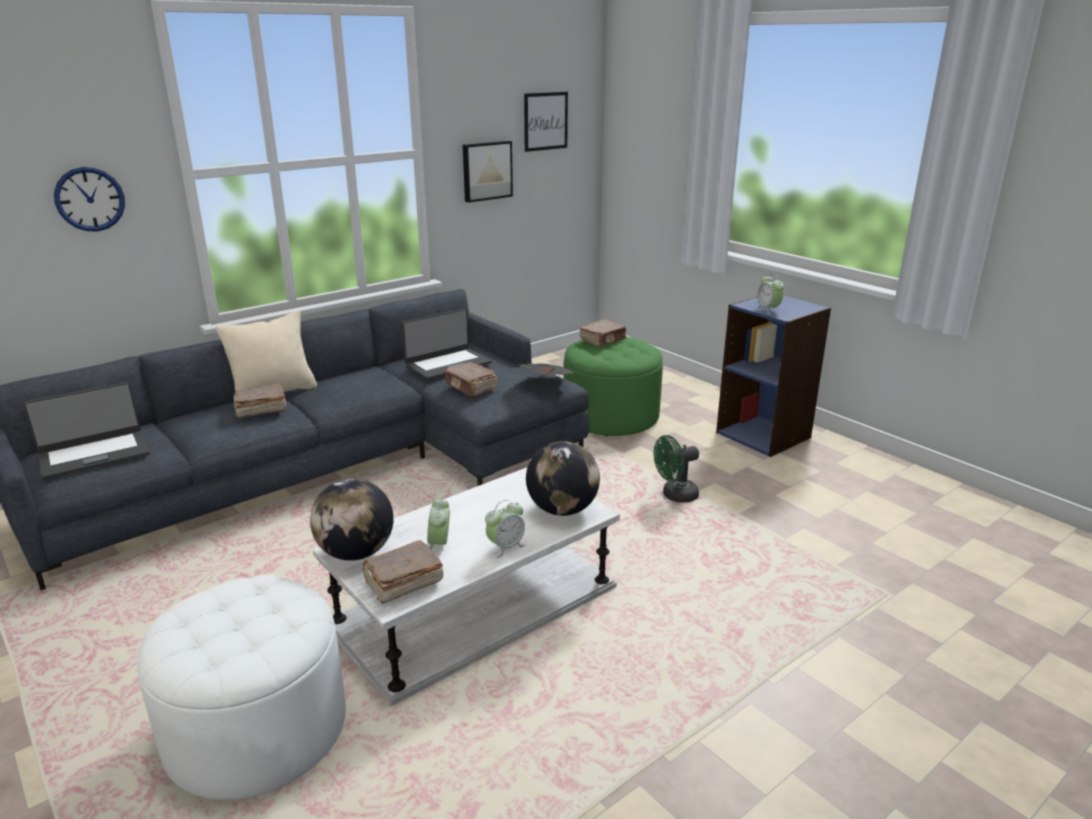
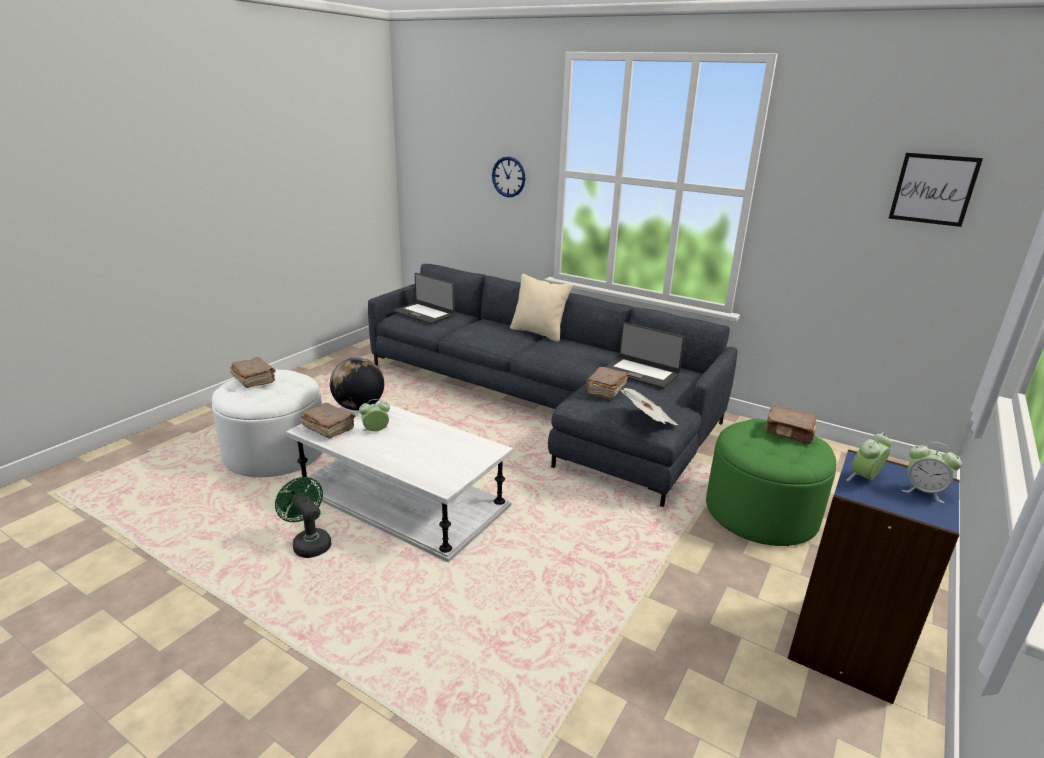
camera: 70 degrees right, 0 degrees up
(260, 410) = (505, 334): brown book -> brown book (254, 380)
(486, 170) = (827, 227): picture -> none
(505, 547) = (379, 456): alarm clock -> alarm clock (923, 492)
(562, 510) = (441, 471): globe -> none
(675, 496) = (625, 581): green fan -> green fan (309, 543)

